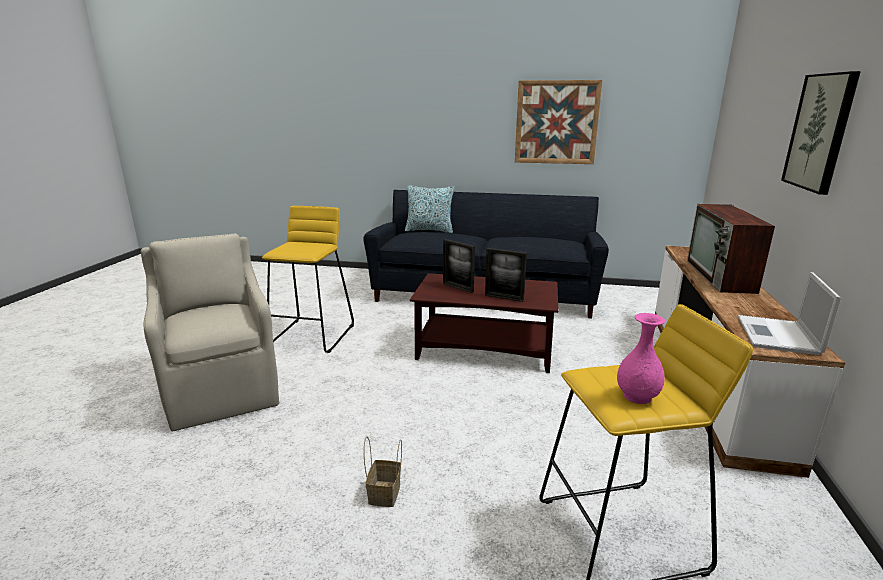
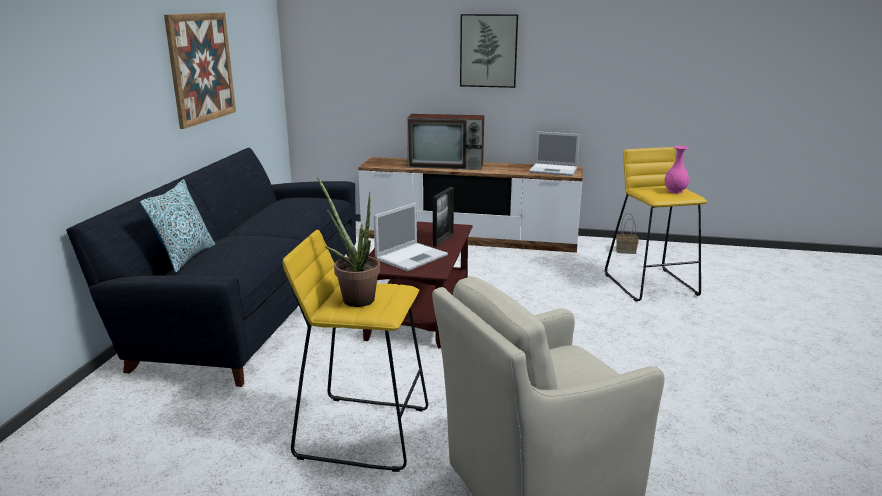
camera: 90 degrees left, 0 degrees up
(302, 245) = (354, 298): none -> potted plant
(385, 494) = (663, 355): basket -> basket (626, 250)
(458, 288) = (412, 257): picture frame -> laptop

